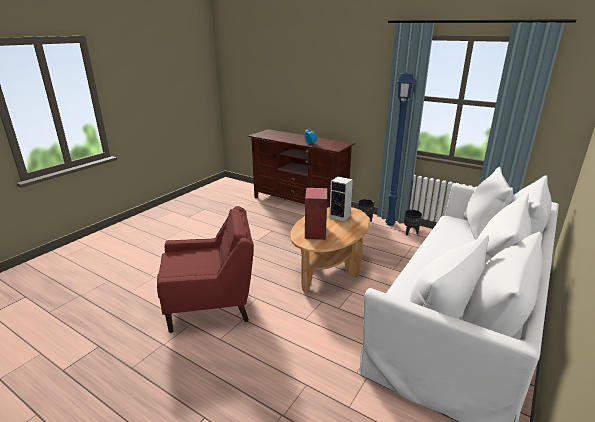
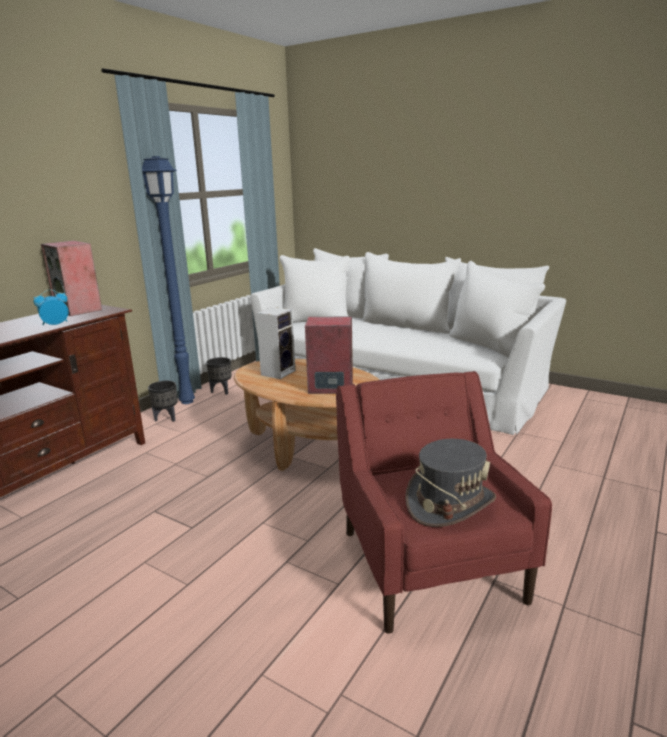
camera: 90 degrees left, 5 degrees down
(184, 264) = (449, 503): none -> grey hat
(337, 143) = (79, 309): none -> speaker

